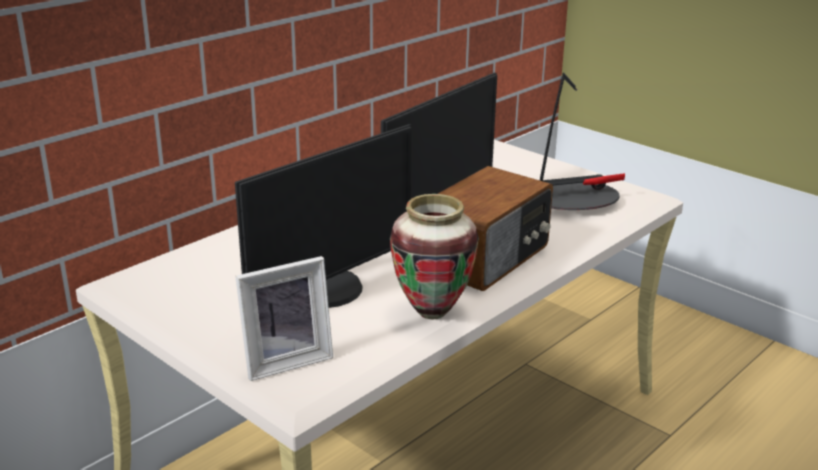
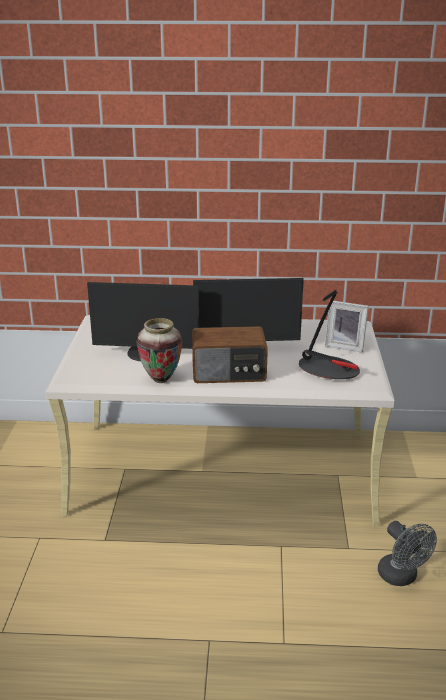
camera: 50 degrees right, 0 degrees up
(285, 360) = (84, 368): picture frame -> picture frame (345, 346)
(755, 429) = (401, 577): none -> grey fan

